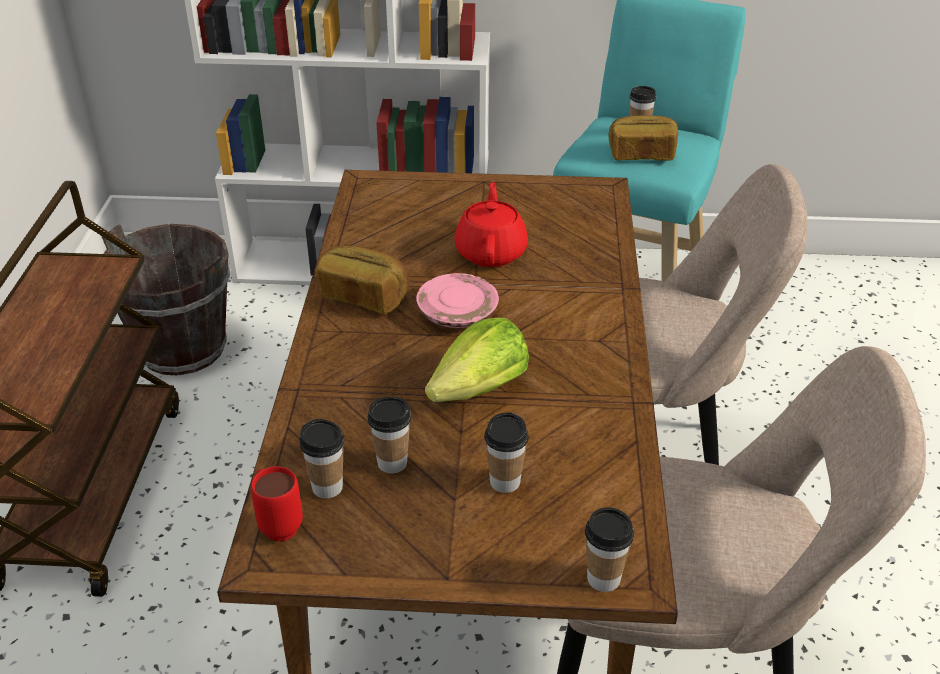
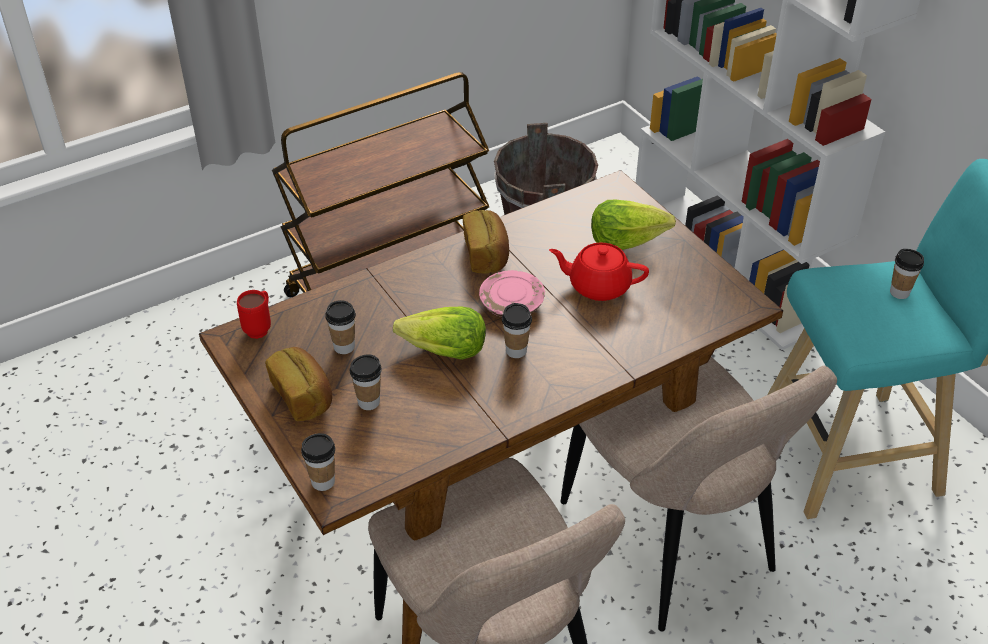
camera: 55 degrees right, 5 degrees up
(327, 487) = (302, 331): cup -> cup (516, 351)
(447, 209) = (626, 240): none -> lettuce
(491, 252) = (598, 286): red teapot -> red teapot turned 135 degrees counterclockwise
(641, 154) = (864, 308): bread -> bread (303, 396)

